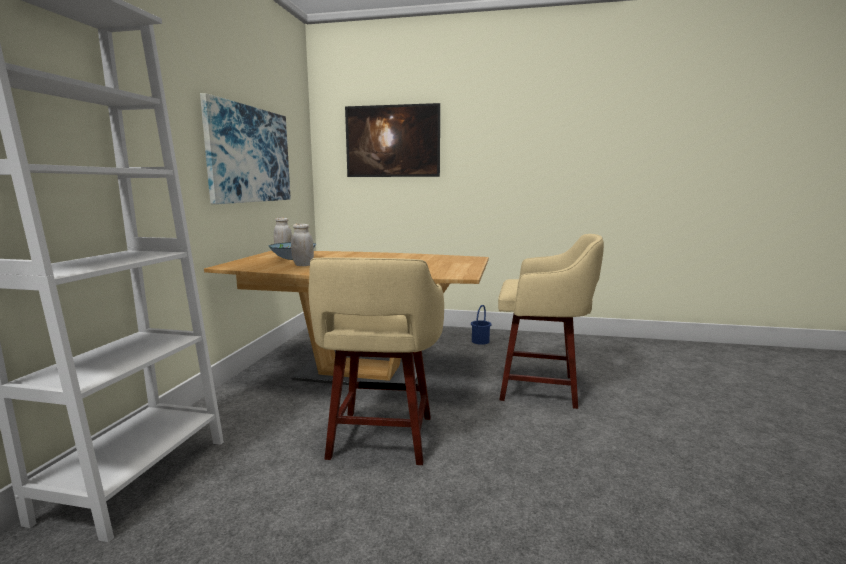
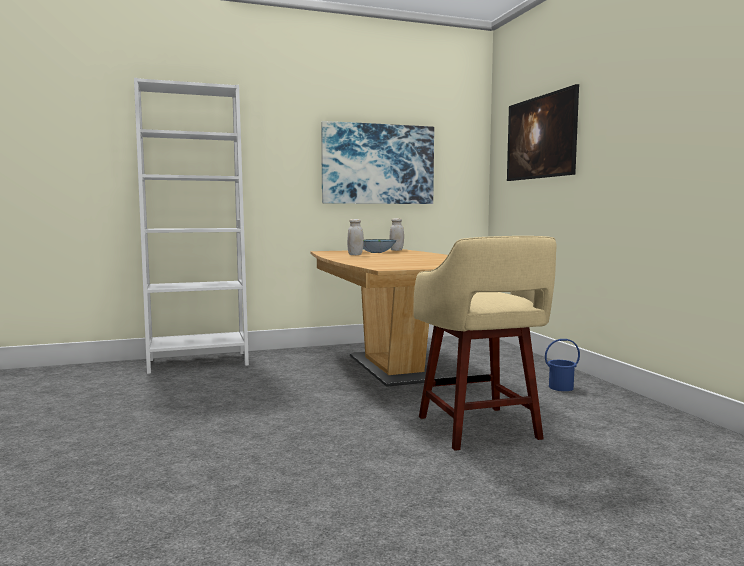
camera: 60 degrees right, 5 degrees down
(381, 439) = (294, 395): beige stool -> none

